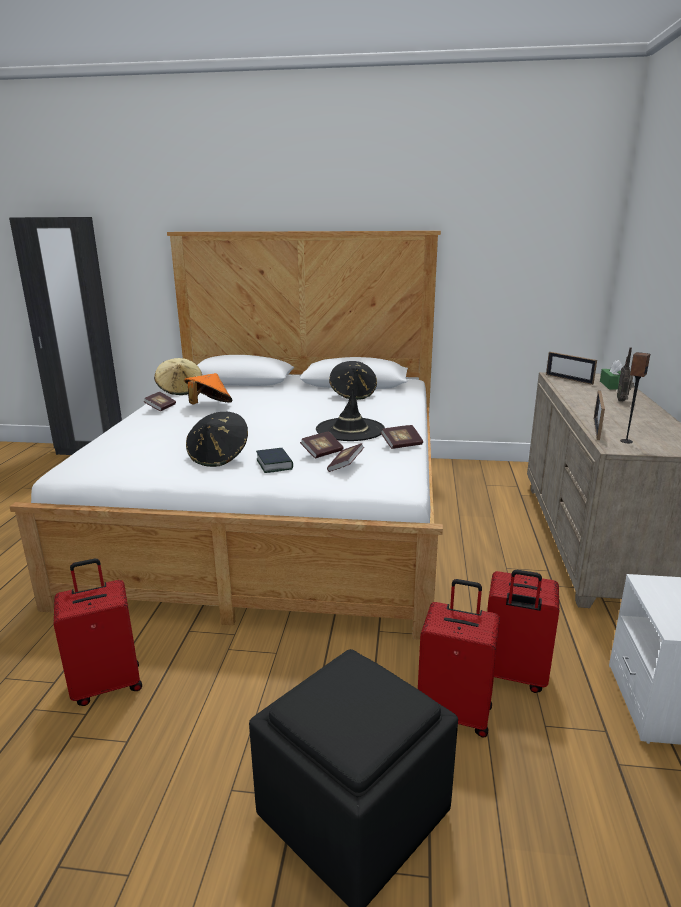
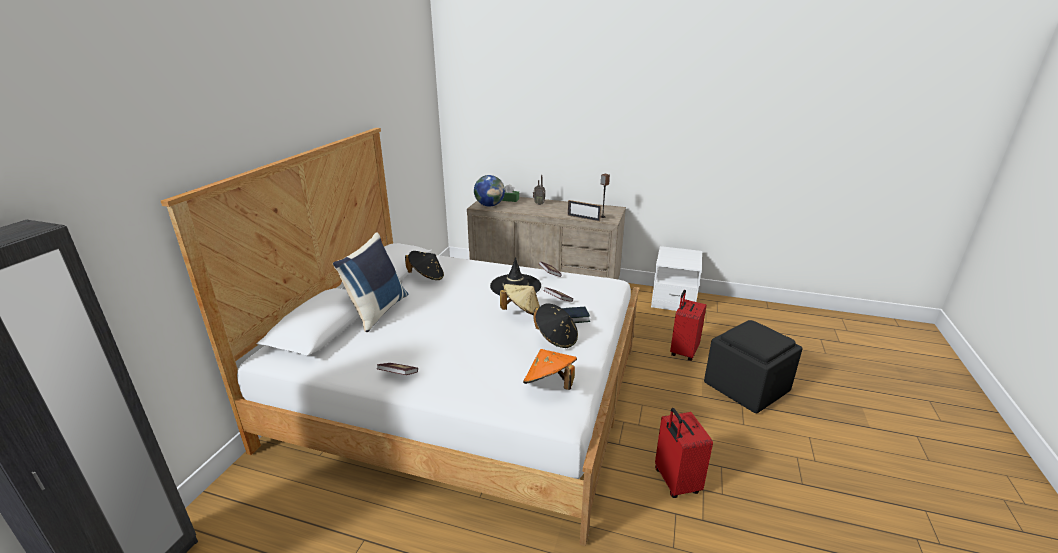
camera: 80 degrees left, 5 degrees up
(180, 390) = (331, 366): beige hat -> beige hat (522, 312)
(209, 406) = (412, 345): orange hat -> orange hat (549, 385)
(274, 389) = (377, 311): none -> blue pillow
(345, 466) = (583, 294): book -> none
(512, 676) = (658, 332): red suitcase -> none
(569, 379) = (489, 205): picture frame -> globe

